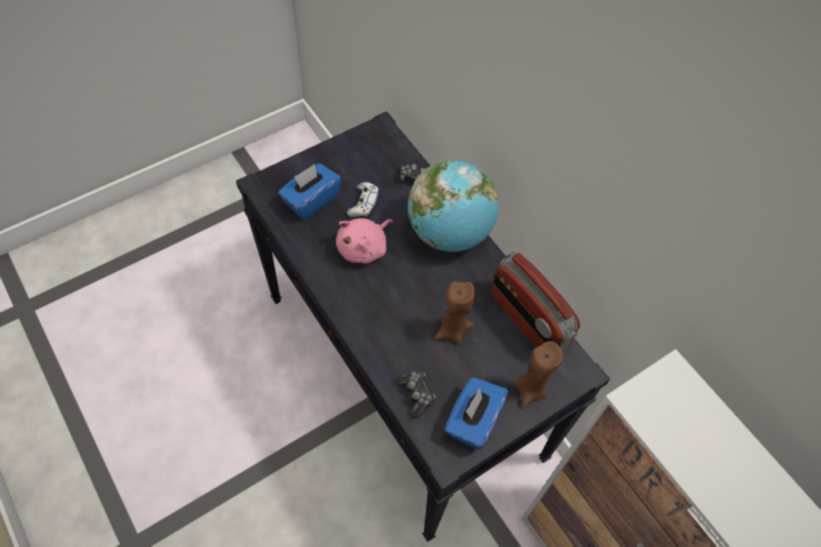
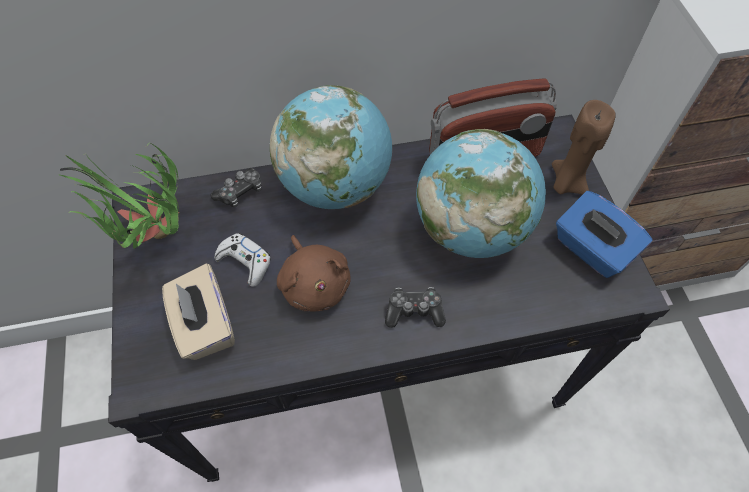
camera: 65 degrees left, 0 degrees up
(311, 200) = (205, 325): blue tissue box -> beige tissue box
(357, 149) = (154, 241): none -> potted plant
(364, 248) = (315, 284): pink plush toy -> brown plush toy
(416, 394) = (544, 295): game controller -> game controller (414, 311)
(452, 330) = (471, 229): brown candle -> globe

